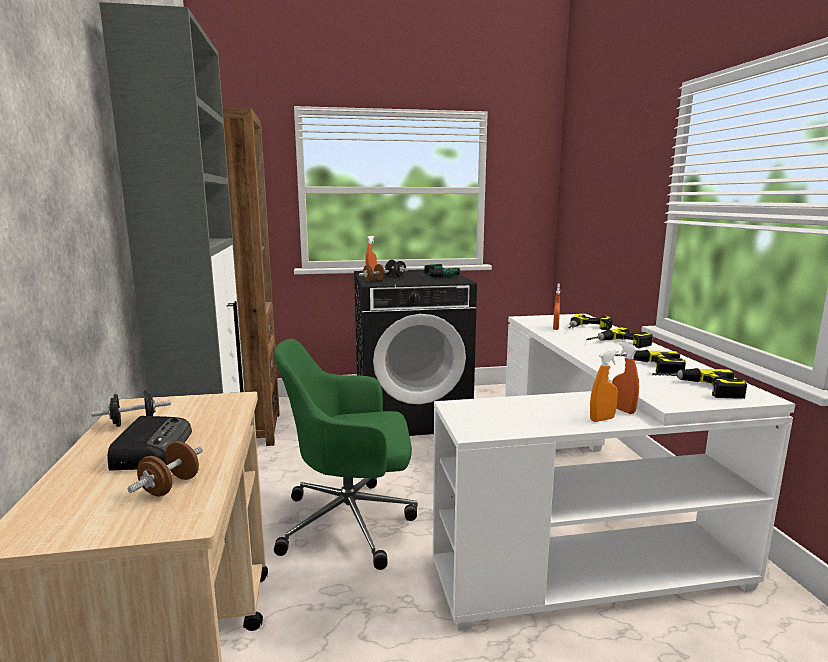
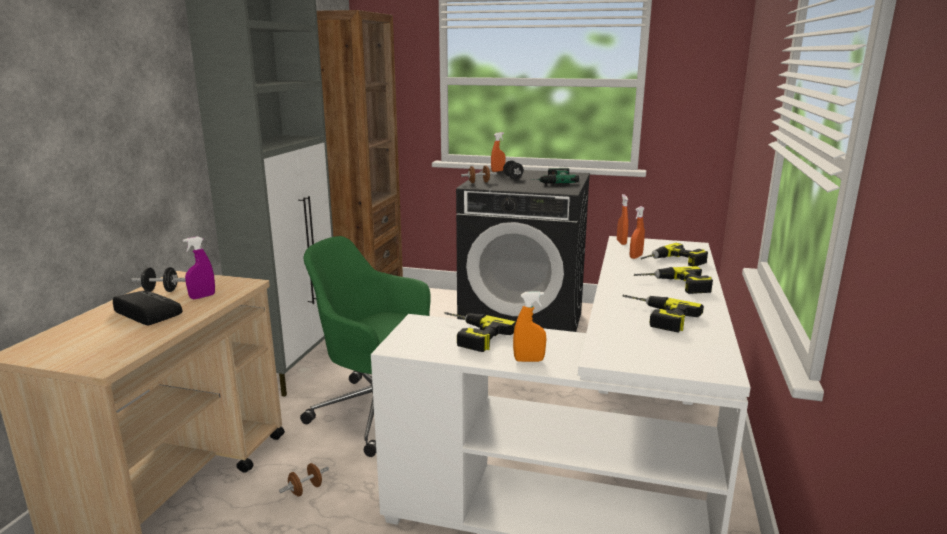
camera: 25 degrees right, 5 degrees up
(153, 449) = (147, 313): radio -> radio turned 75 degrees counterclockwise
(170, 487) = (123, 341): brown dumbbell -> brown dumbbell (305, 490)
(201, 420) = (202, 297): none -> purple spray bottle
(622, 410) = (566, 356): orange spray bottle -> orange spray bottle (621, 242)
(699, 388) = (667, 349): power drill -> power drill (469, 335)

